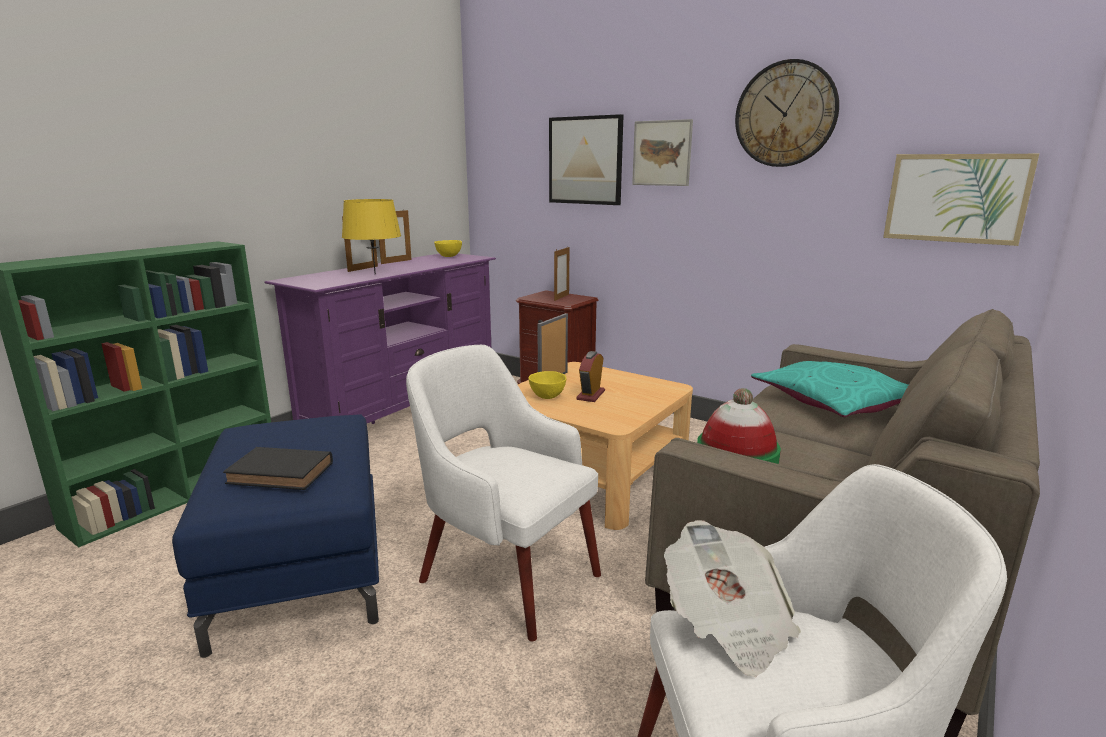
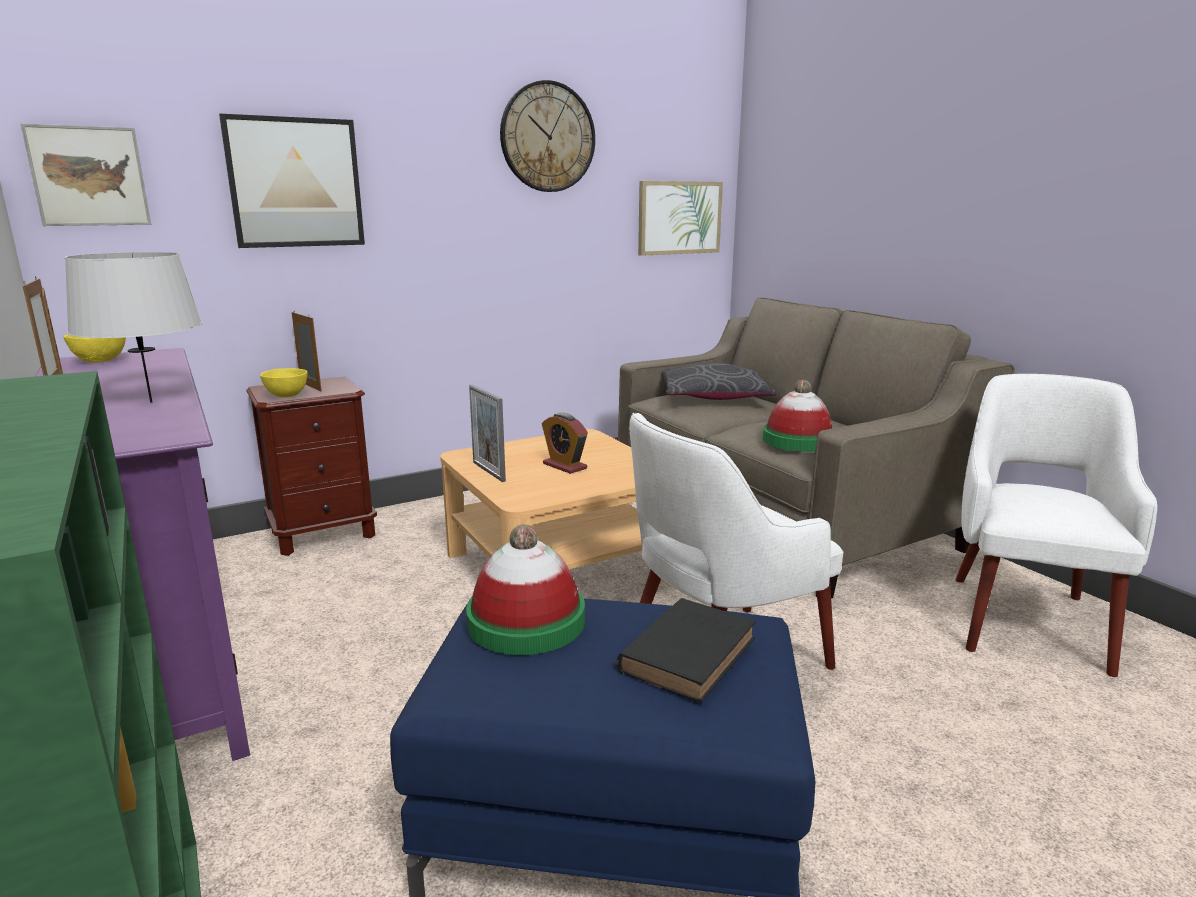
camera: 65 degrees left, 0 degrees up
(314, 427) = (526, 621): none -> hat
(375, 274) = (152, 402): yellow table lamp -> grey table lamp
(547, 396) = (542, 483): yellow bowl -> yellow bowl (286, 395)
(662, 153) = (415, 175): picture -> picture (89, 176)
(727, 623) = (1019, 504): newspaper -> none
(835, 402) = (712, 396): turquoise pillow -> grey pillow

